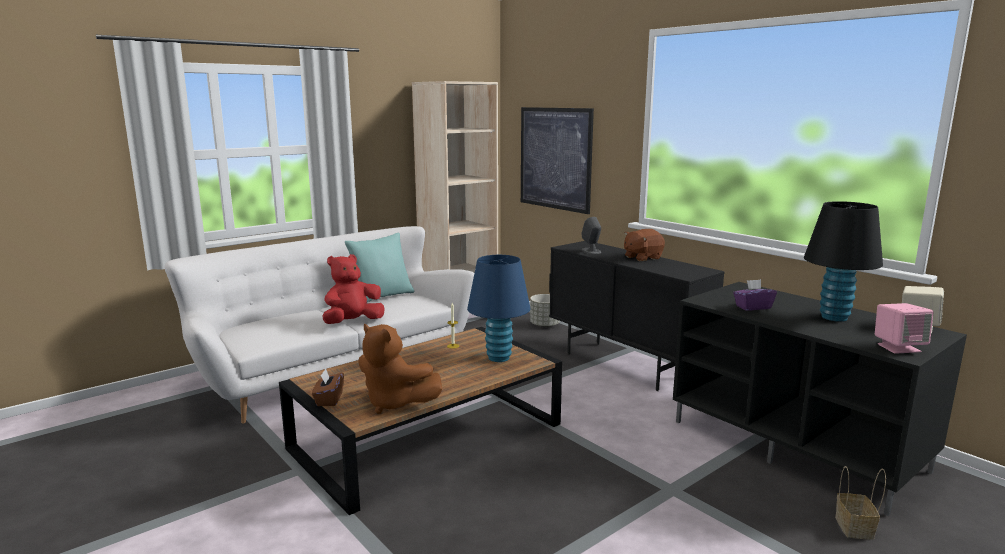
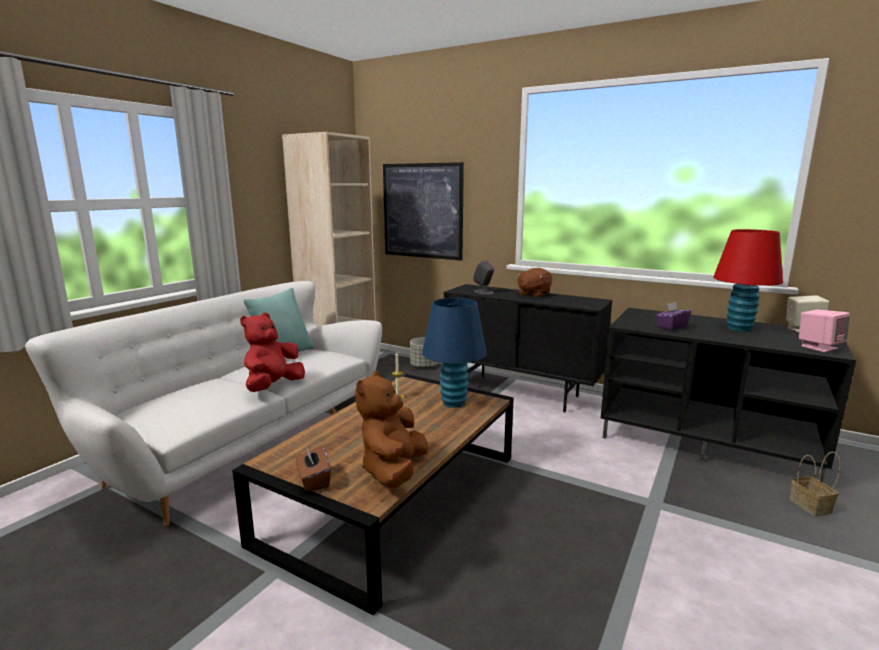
camera: 20 degrees left, 0 degrees up
(395, 403) = (393, 471): brown plush toy -> brown plush toy turned 90 degrees clockwise
(834, 317) = (739, 328): black table lamp -> red table lamp

